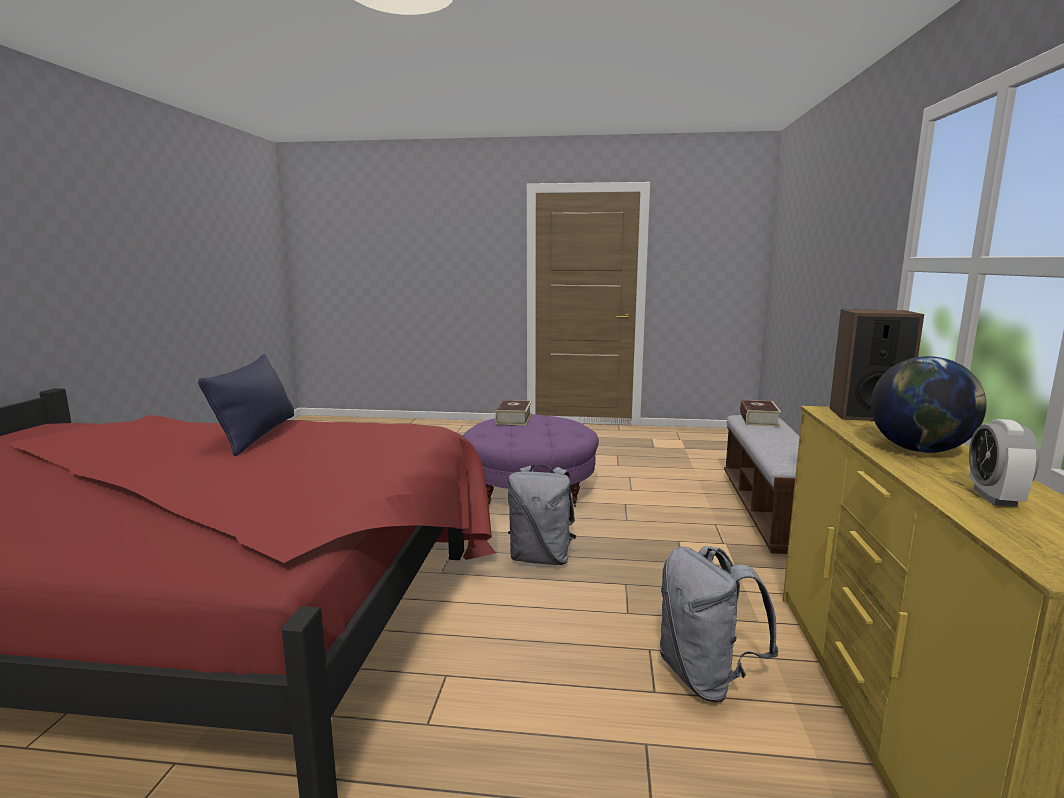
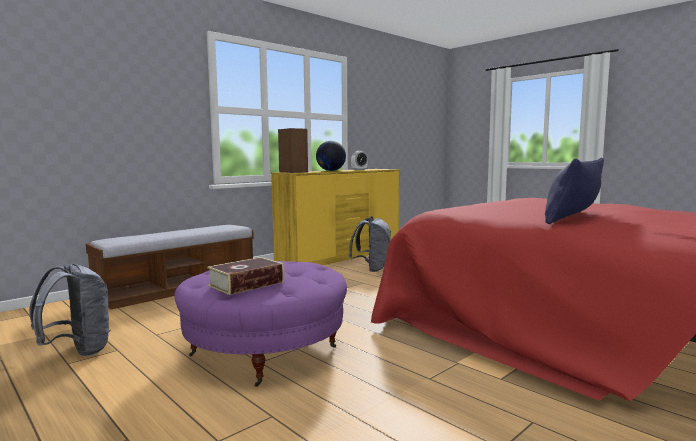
camera: 140 degrees left, 5 degrees down
(541, 558) = (361, 306): grey backpack -> grey backpack (78, 351)
(758, 419) = (121, 238): book -> none

